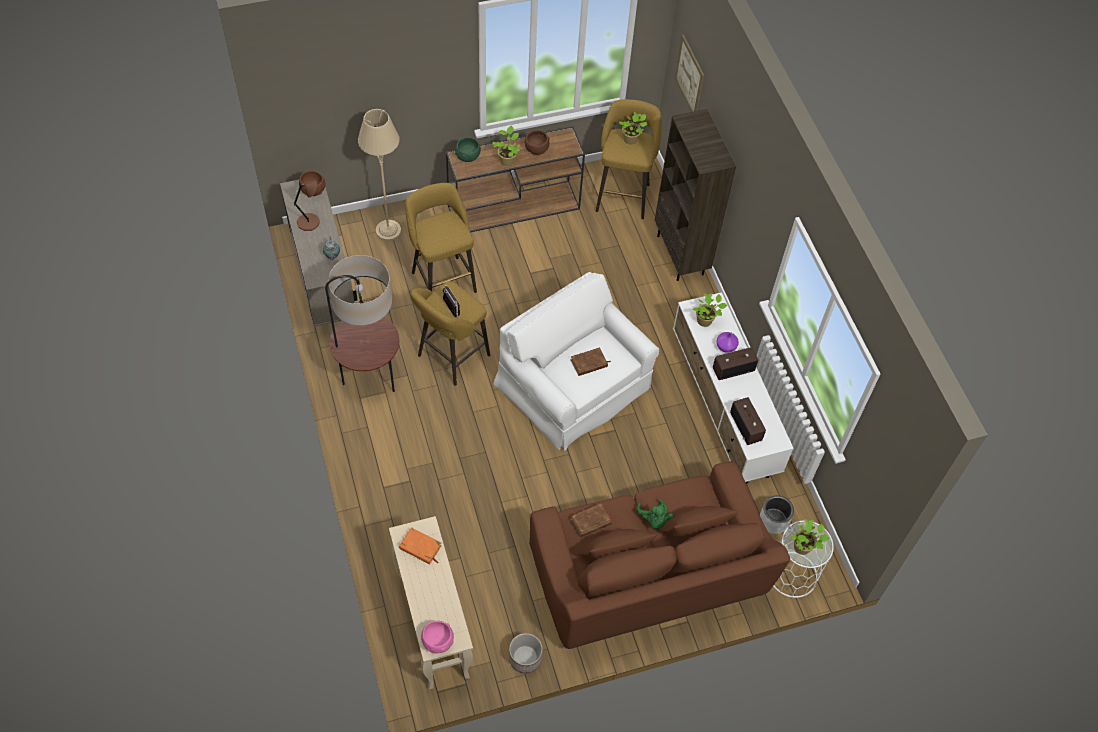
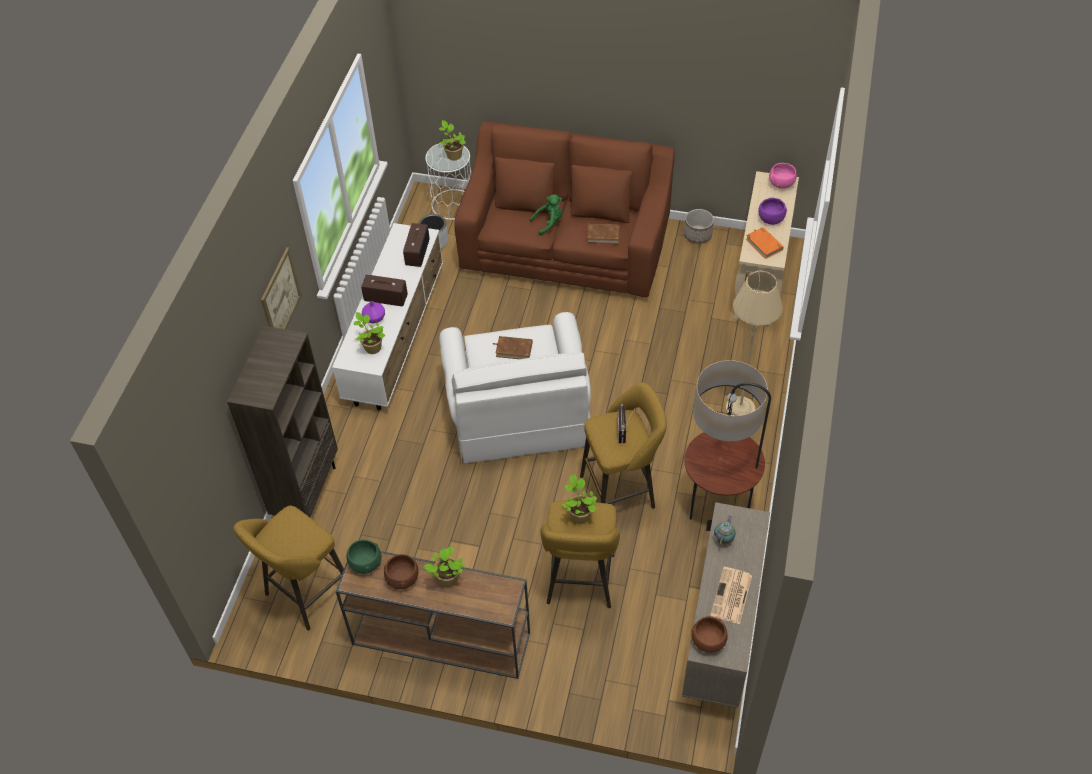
camera: 145 degrees left, 5 degrees down
(309, 222) = (731, 596): brown table lamp -> newspaper
(388, 231) = (609, 678): beige floor lamp -> beige floor lamp (740, 409)
(428, 585) = (770, 218): none -> purple bowl
(468, 156) = (490, 606): green bowl -> green bowl (365, 563)
(631, 140) = (283, 541): potted plant -> potted plant (579, 514)
(654, 519) = (549, 223): green plush toy -> green plush toy turned 45 degrees clockwise
(690, 76) = (197, 466): picture -> picture (280, 297)

